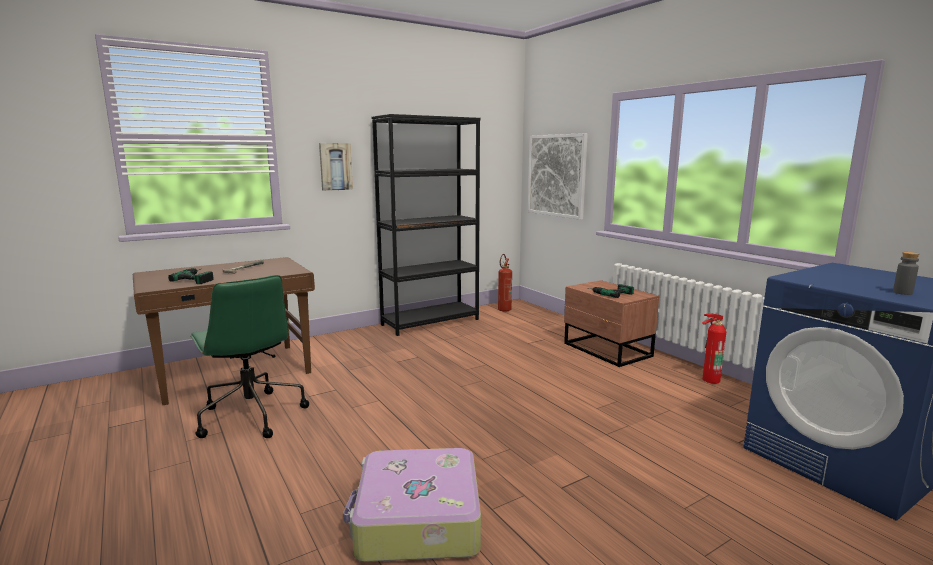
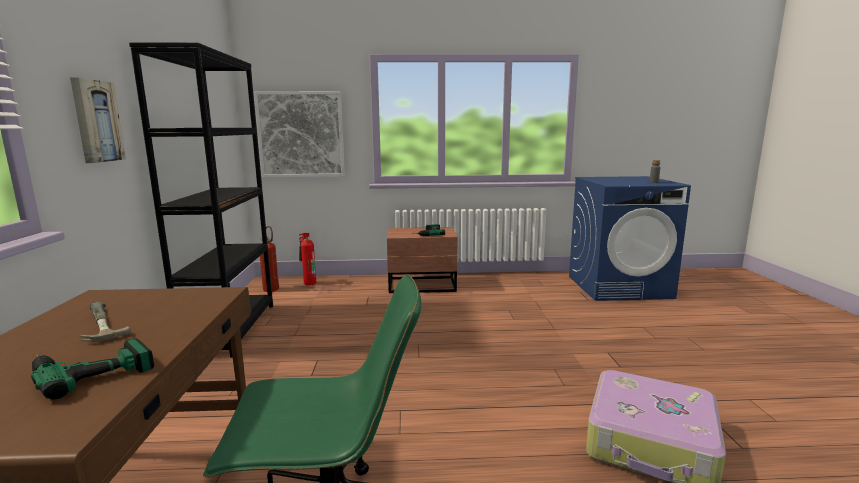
camera: 60 degrees left, 0 degrees up
(708, 379) = (503, 277): fire extinguisher -> fire extinguisher (308, 283)

